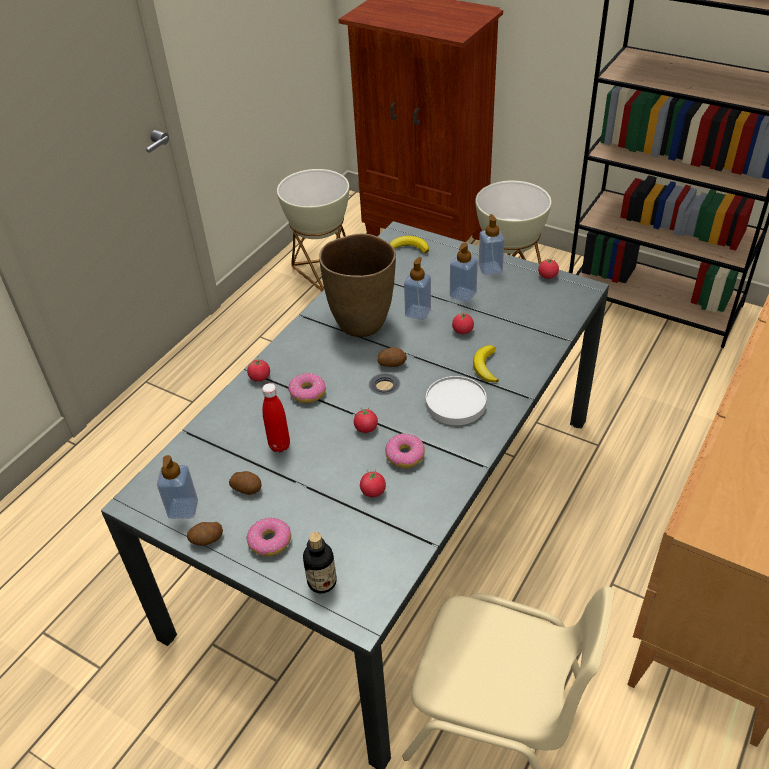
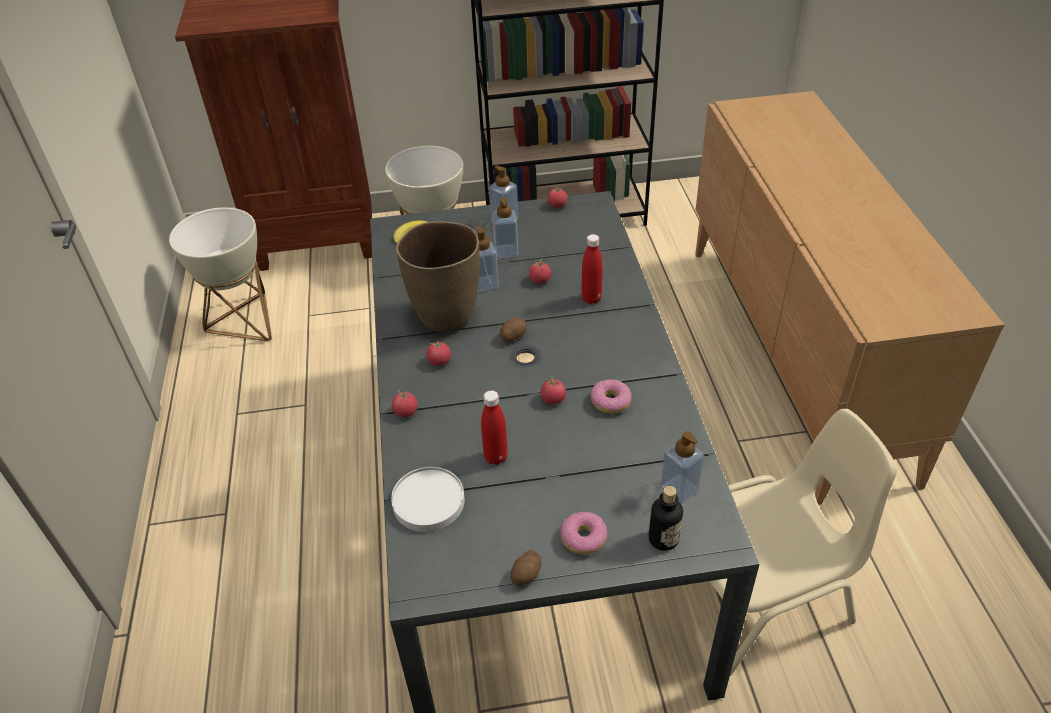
camera: 40 degrees left, 0 degrees up
(183, 509) = (472, 564): soap dispenser -> soap dispenser (679, 489)
(247, 488) = (510, 509): potato -> none
(307, 393) = (467, 400): donut -> none
(373, 491) = (618, 444): tomato -> tomato (439, 361)
(455, 403) = (602, 339): white plate -> white plate (429, 502)
(485, 367) = (591, 298): banana -> red bottle

